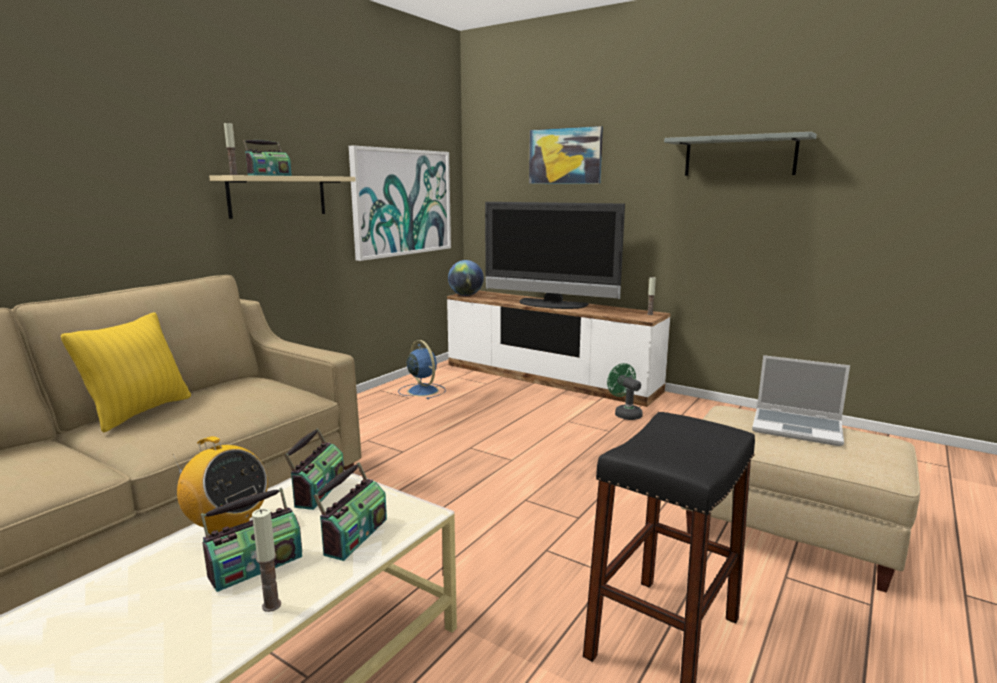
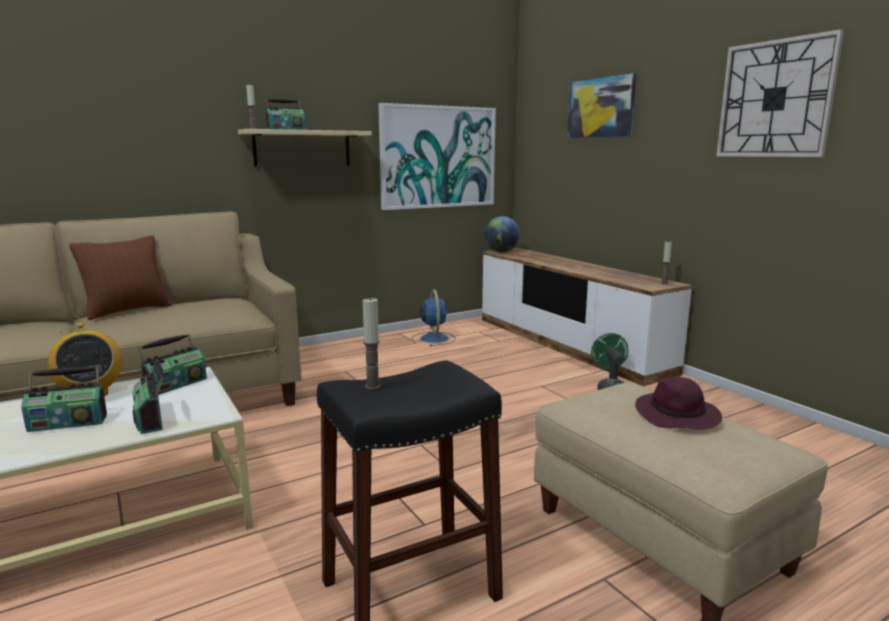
camera: 25 degrees right, 0 degrees up
(139, 412) = (128, 311): yellow pillow -> brown pillow
(271, 605) = (41, 448): candle -> candle (372, 386)
(354, 536) = (151, 419): radio -> radio turned 105 degrees clockwise
(550, 304) = (570, 266): television -> none
(739, 156) = (775, 99): grey shelf -> wall clock
(798, 428) = (678, 416): laptop -> purple hat

